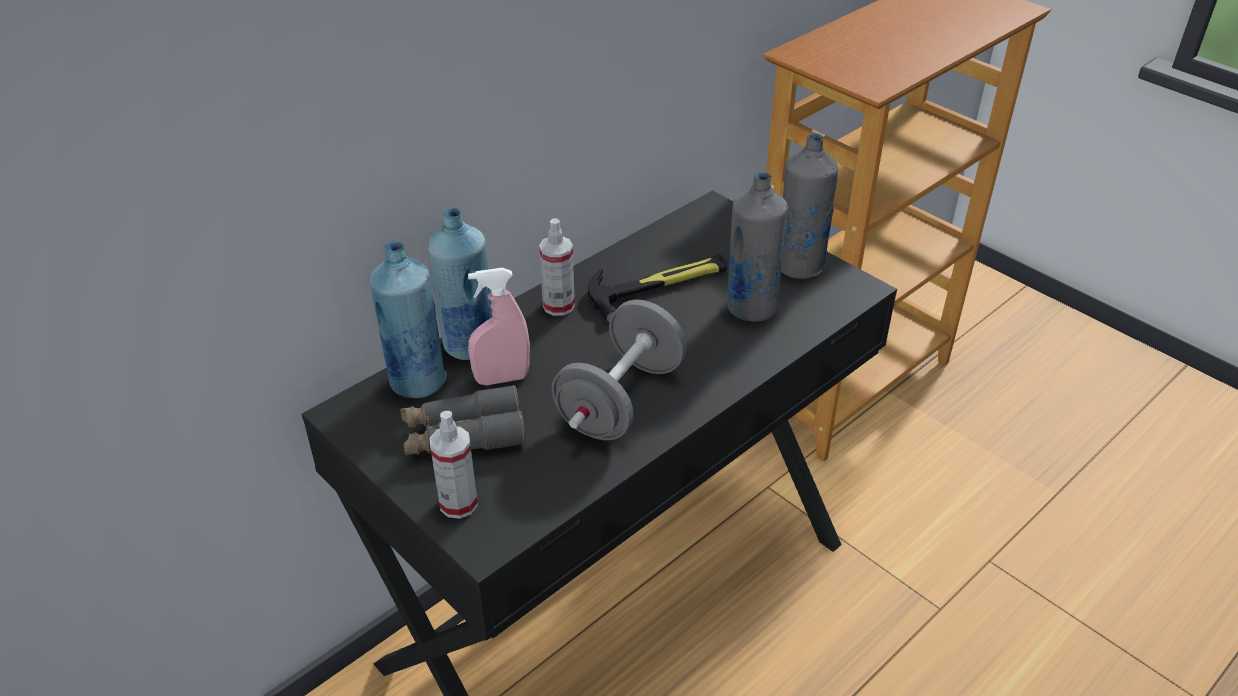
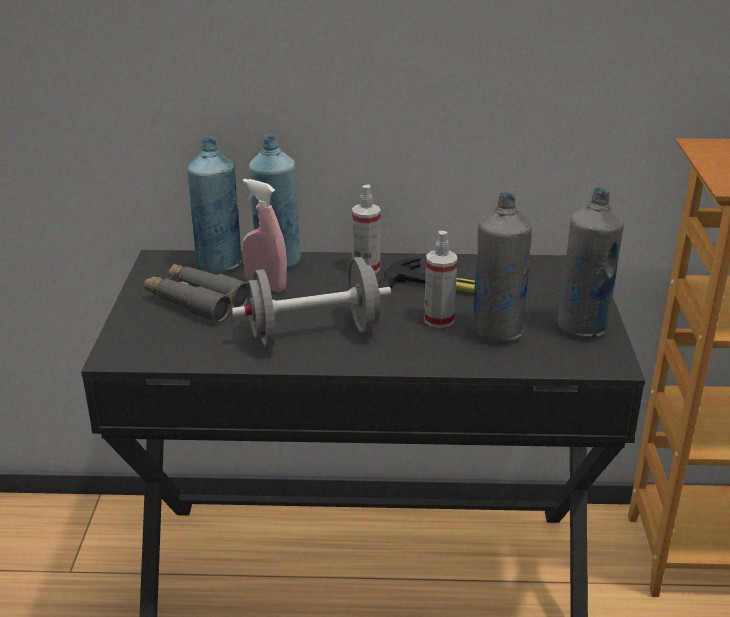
camera: 45 degrees right, 10 degrees down
(458, 503) = (136, 330): spray bottle -> spray bottle (439, 320)

